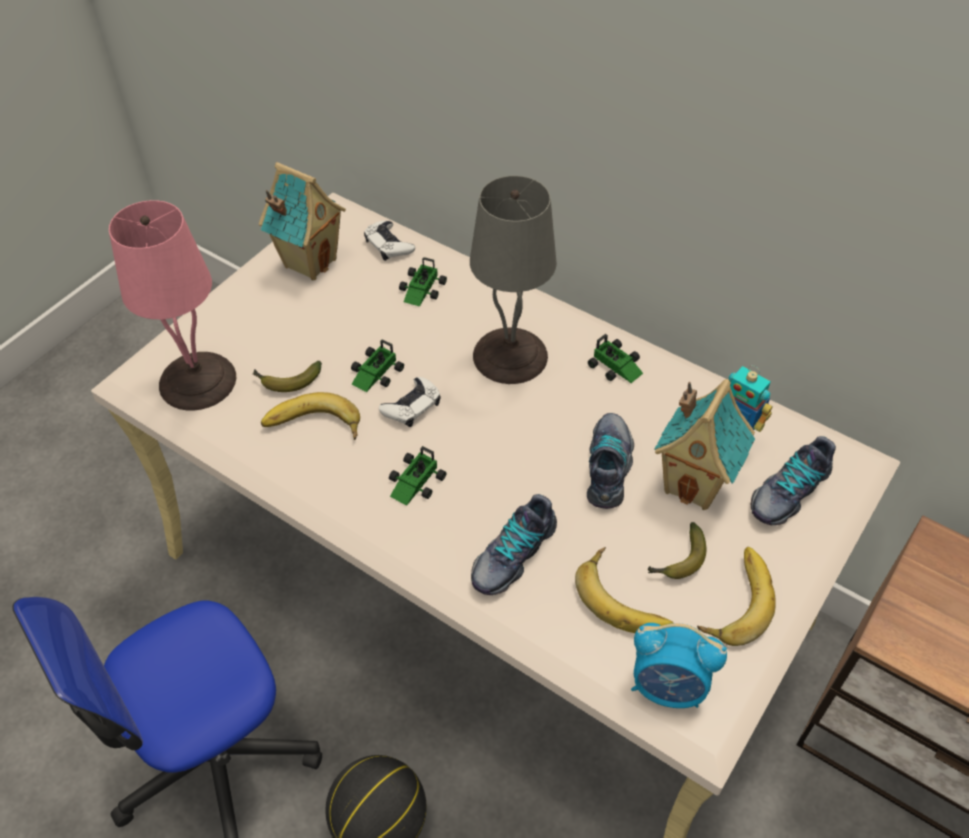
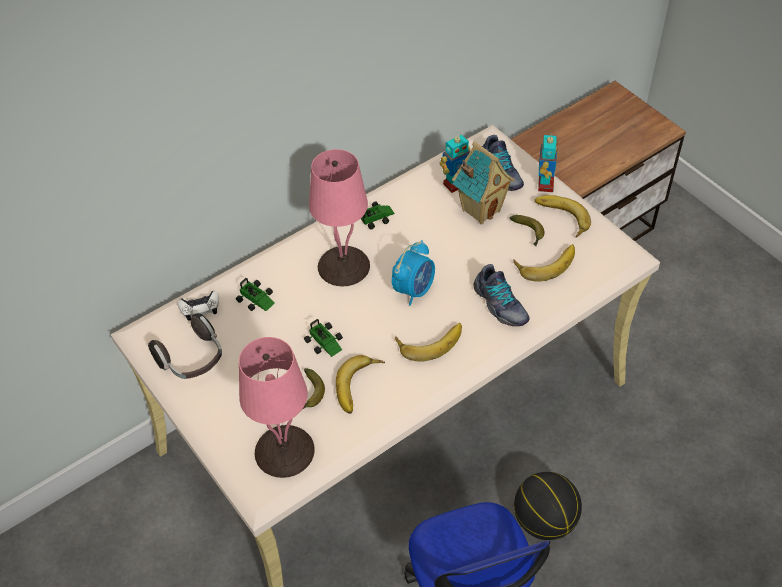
camera: 70 degrees left, 0 degrees up
(309, 262) = (192, 360): toy house -> headphones
(411, 406) = (364, 328): white game controller -> none
(414, 483) = (429, 341): toy car -> banana
(511, 356) = (345, 265): grey table lamp -> pink table lamp
(609, 467) = (453, 243): shoe -> none
(668, 687) = (604, 262): alarm clock -> alarm clock (414, 290)
(801, 559) = (545, 184): none -> toy robot

